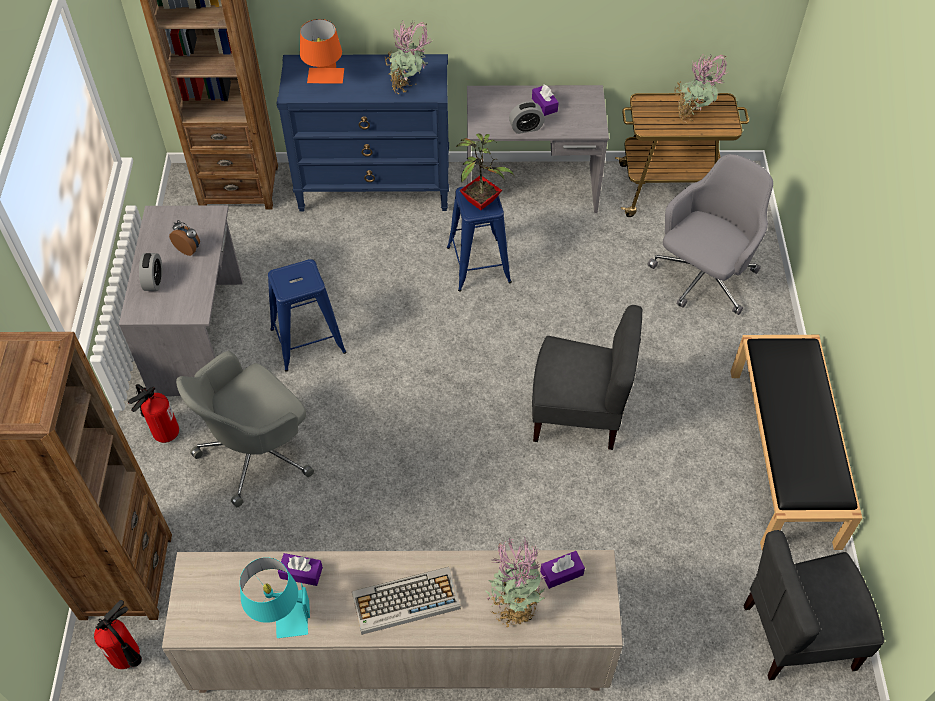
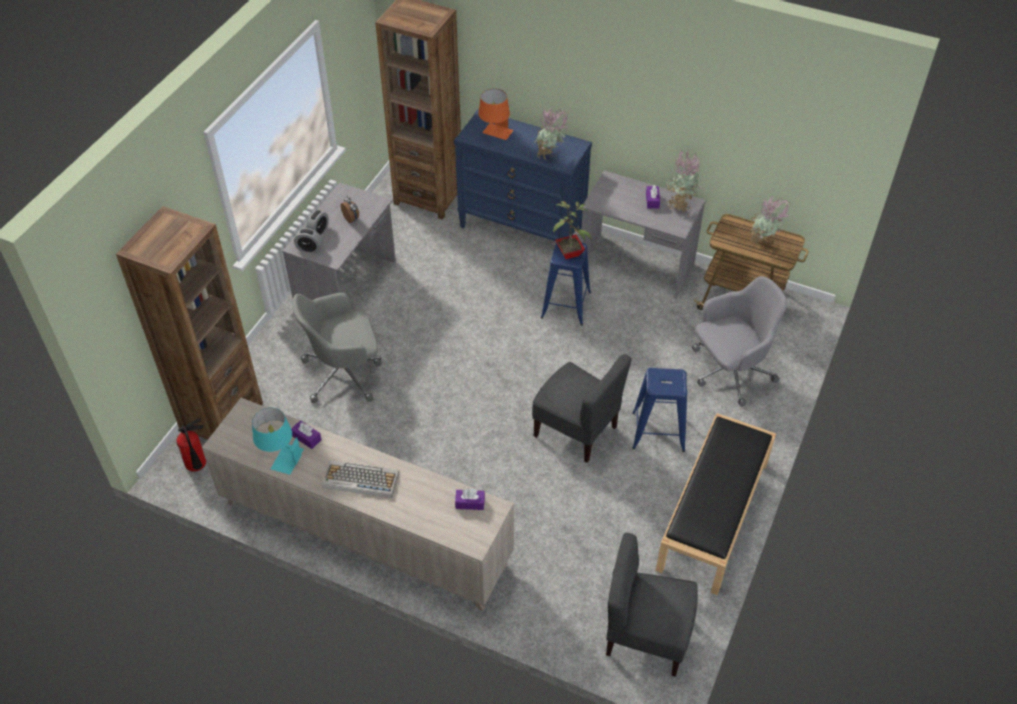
camera: 25 degrees right, 5 degrees down
(162, 432) = (291, 339): fire extinguisher -> none
(308, 341) = (417, 315): blue stool -> blue stool (658, 432)
(514, 605) = (427, 510): potted plant -> potted plant (679, 204)
(526, 128) = (628, 212): alarm clock -> alarm clock (309, 249)

